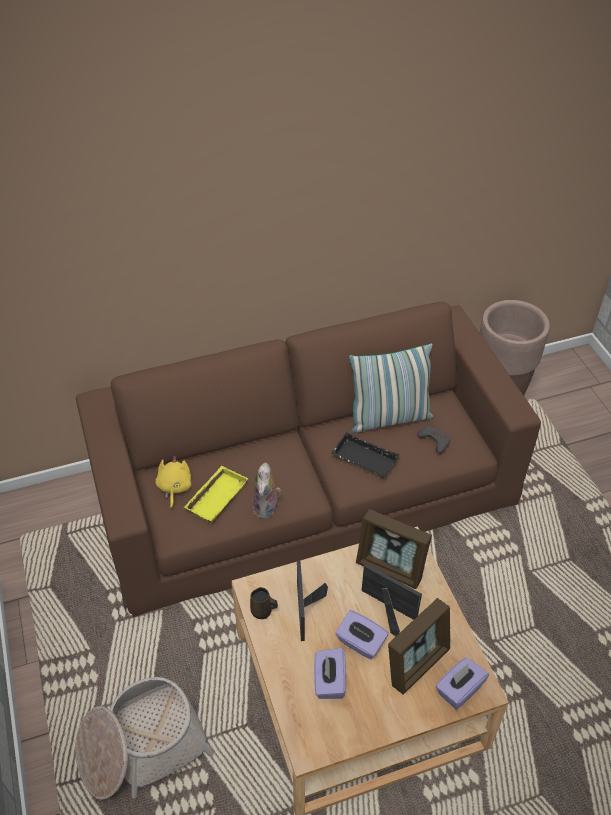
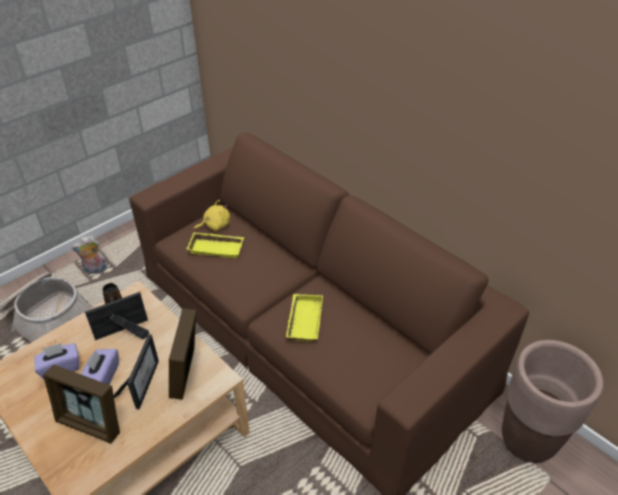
camera: 65 degrees right, 5 degrees down
(267, 508) = (221, 279): plush toy -> plush toy (95, 270)
(363, 460) = (303, 320): black tray -> yellow tray
(389, 418) = (364, 322): pillow -> none
(434, 440) = (358, 364): grey game controller -> none
(459, 689) = (70, 465): purple tissue box -> none

